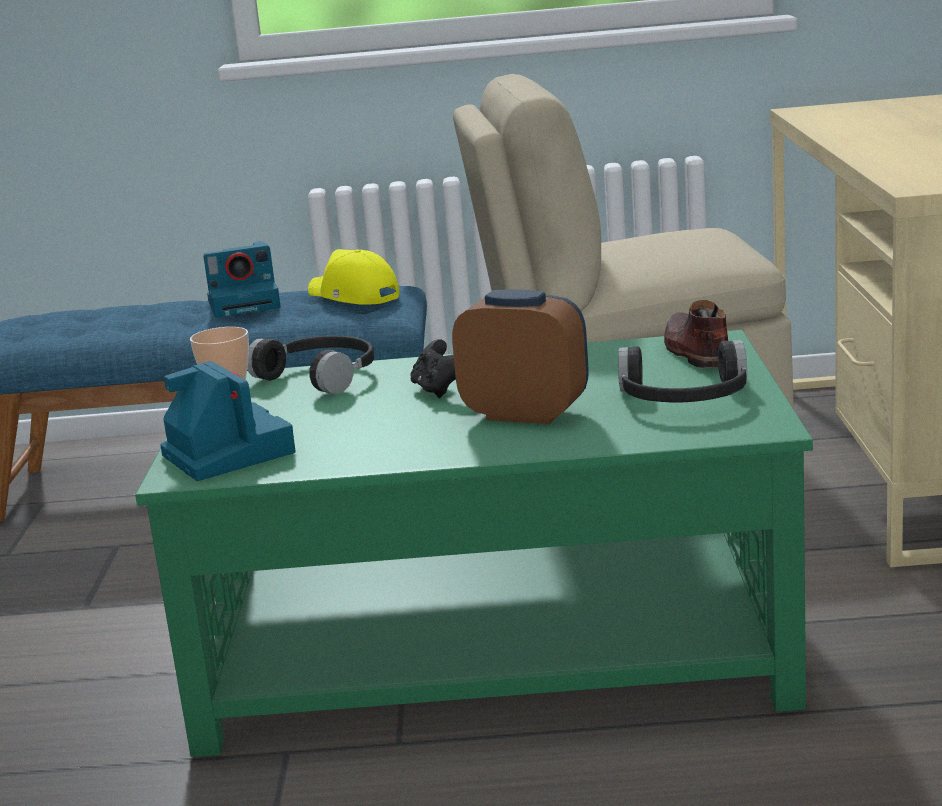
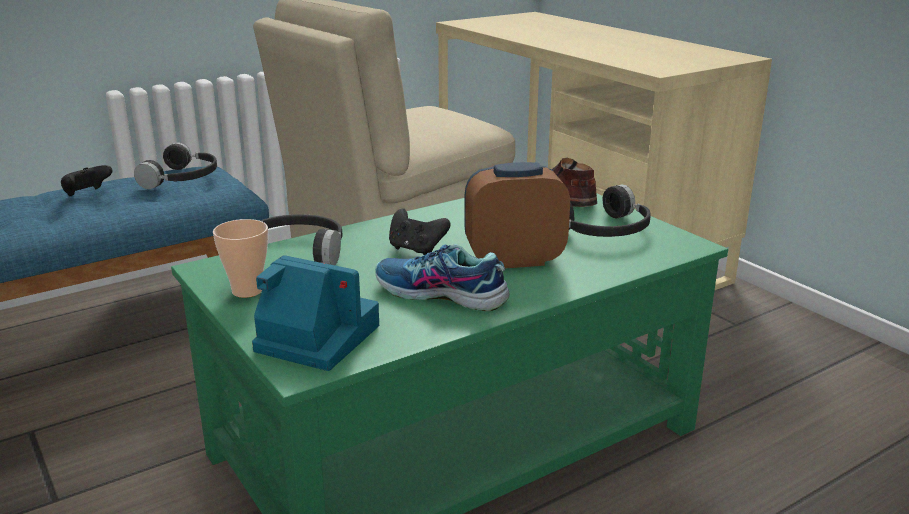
camera: 35 degrees left, 5 degrees up
(245, 303) = (87, 194): camera -> black game controller
(353, 296) = (183, 178): yellow cap -> black headphones
(394, 435) = (440, 294): none -> shoe

